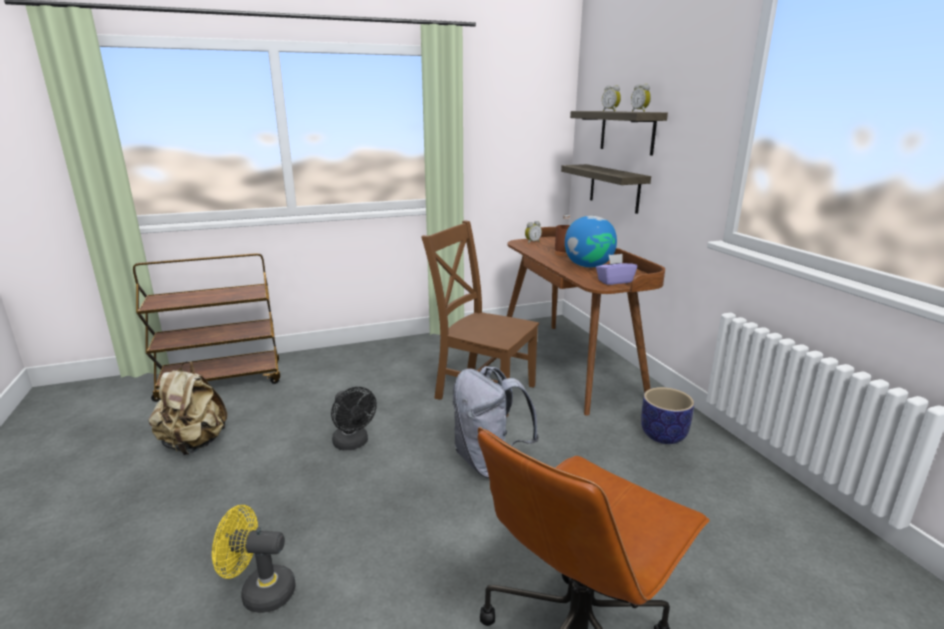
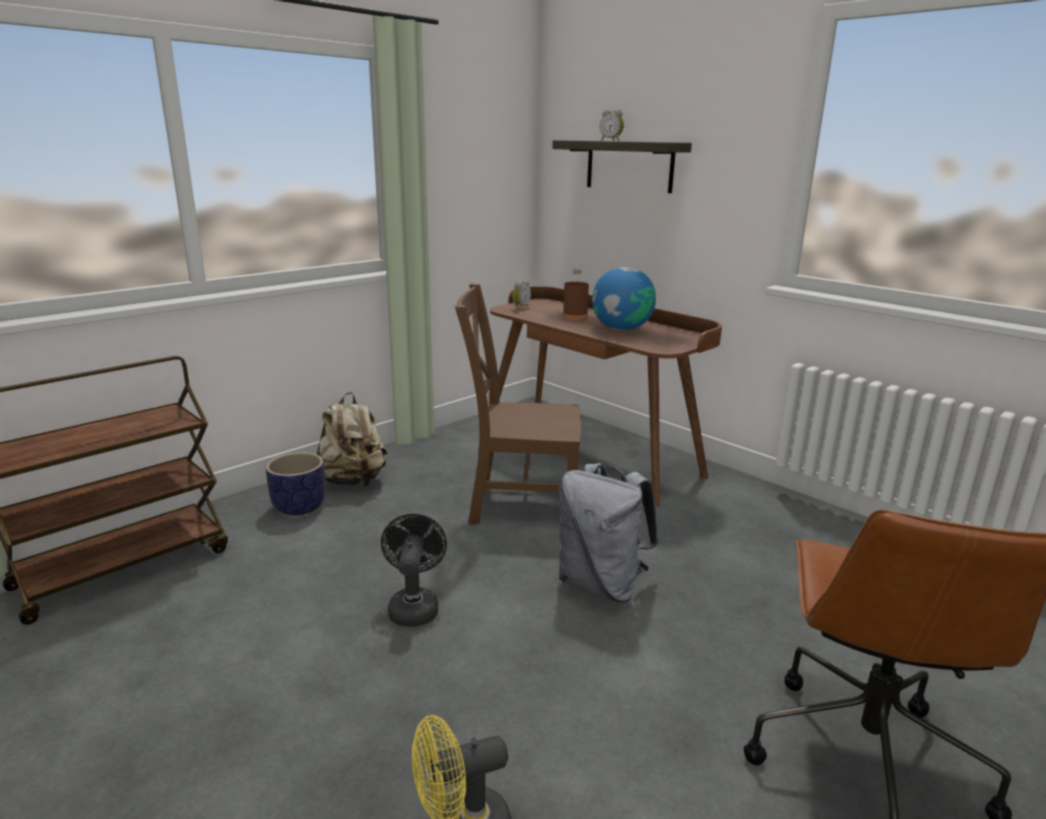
camera: 25 degrees left, 0 degrees up
(194, 444) = (164, 670): beige backpack -> beige backpack (353, 481)
(353, 444) = (414, 606): black fan -> black fan turned 120 degrees counterclockwise
(614, 188) = (613, 234): shelf -> none
(614, 281) = (672, 342): purple tissue box -> none
(640, 111) = (657, 141): alarm clock -> none
(662, 435) = (747, 511): planter -> planter (298, 507)

